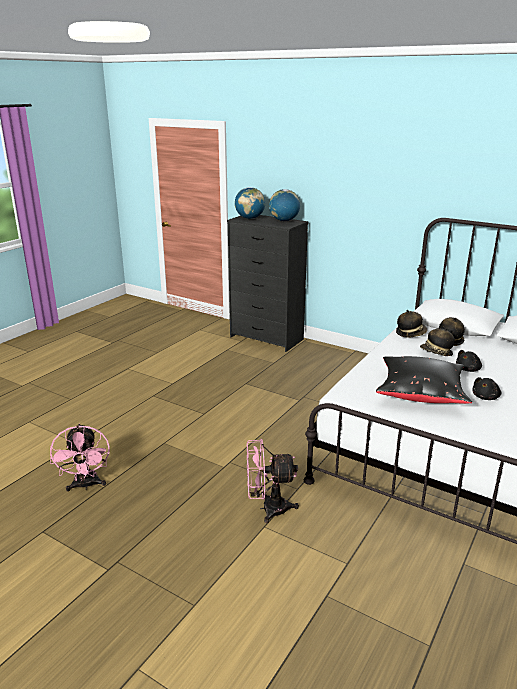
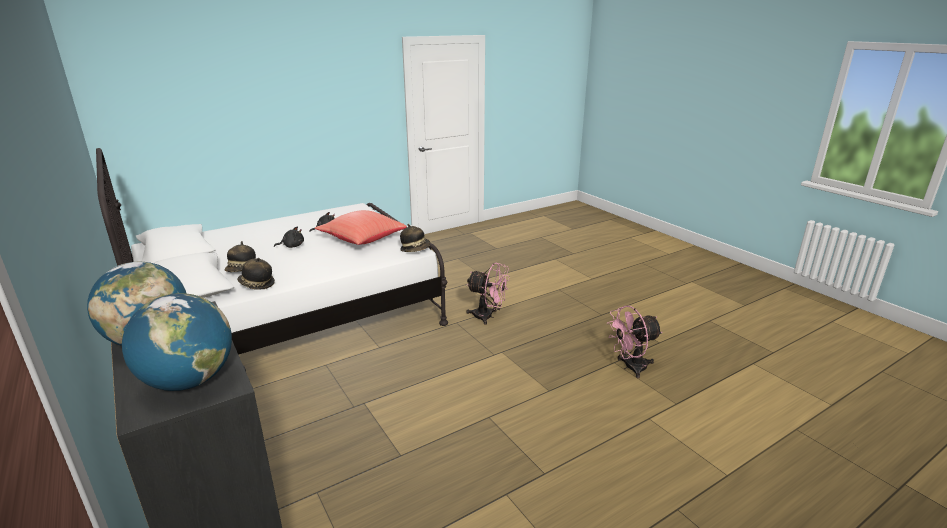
camera: 155 degrees left, 0 degrees up
(86, 485) = (630, 367): pink fan -> pink fan turned 120 degrees counterclockwise
(420, 393) = (361, 240): black pillow -> red pillow
(436, 353) = (283, 262): hat -> hat (415, 249)

